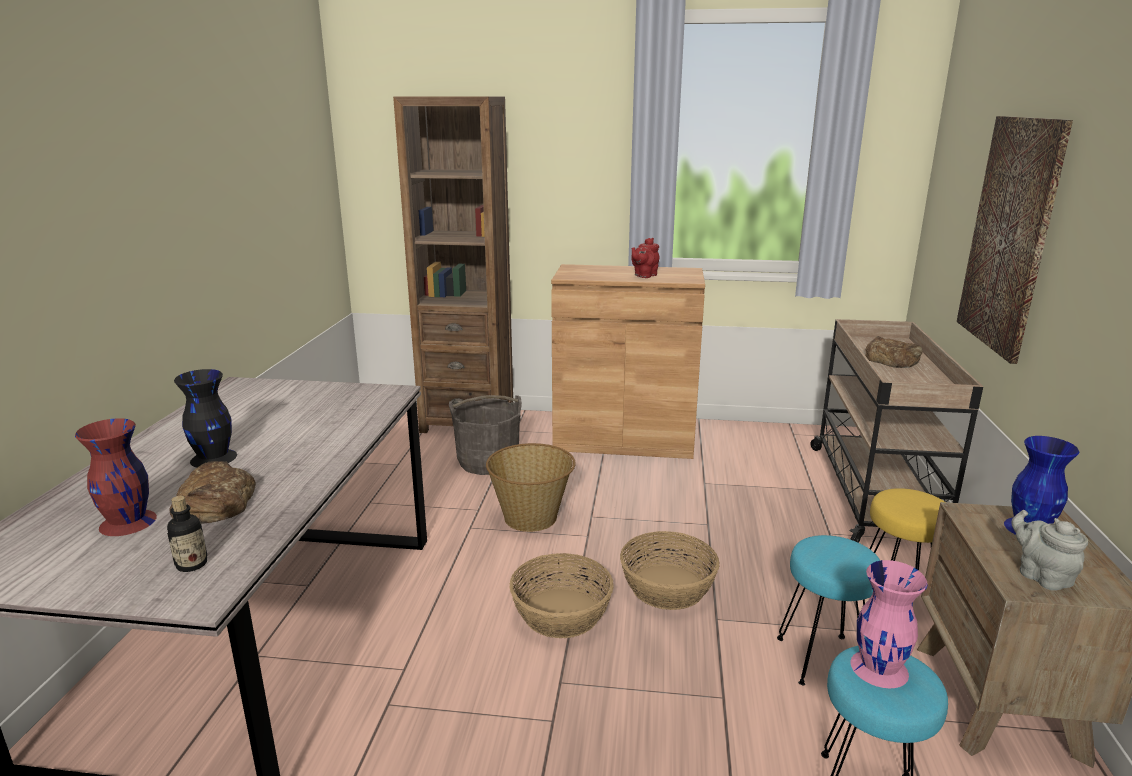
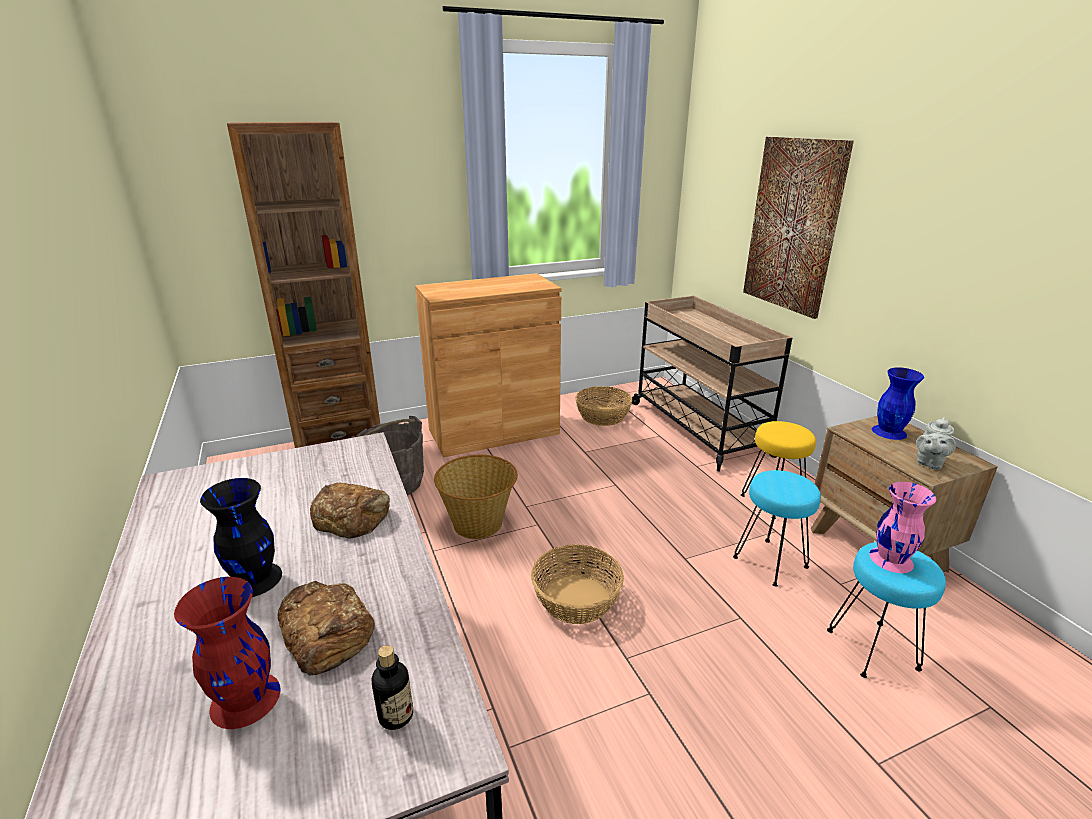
camera: 30 degrees left, 5 degrees up
(644, 276) = (503, 287): red teapot -> none
(668, 587) = (632, 546): basket -> basket (603, 416)
(892, 359) = (702, 327): bread -> bread (351, 516)
(1041, 576) = (929, 463): grey teapot -> grey teapot turned 90 degrees counterclockwise

